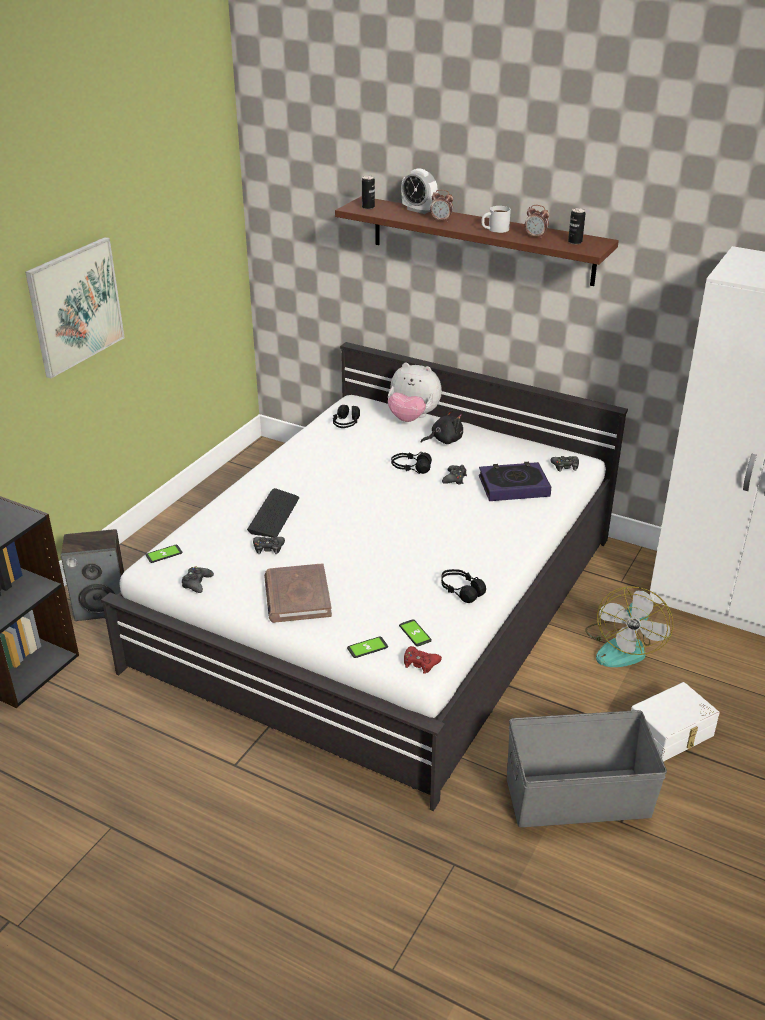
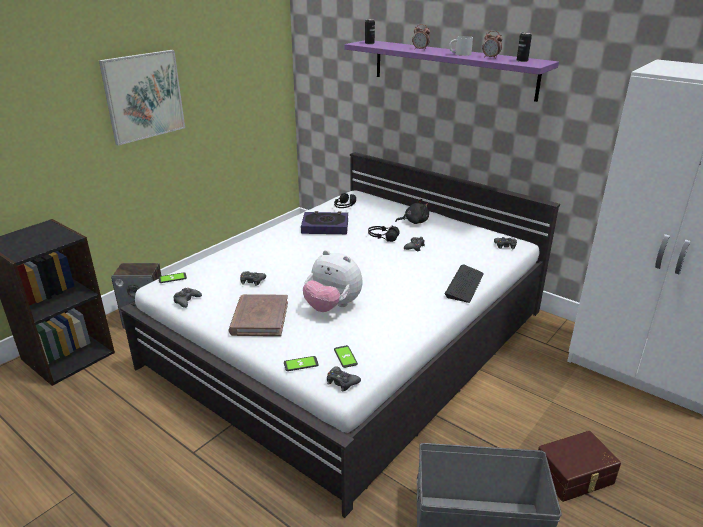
camera: 10 degrees right, 5 degrees down
(274, 515) = (266, 259): keyboard -> keyboard (464, 285)
(412, 418) = (395, 206): plush toy -> plush toy (332, 307)
(419, 210) = (406, 45): alarm clock -> none
(420, 663) = (342, 382): red game controller -> black game controller
(461, 591) = (395, 328): black headphones -> none
(481, 240) = (452, 69): brown shelf -> purple shelf
(513, 486) = (460, 256): book -> book (325, 227)
(623, 646) = (540, 395): fan -> none
(672, 733) = (575, 476): white storage box -> brown storage box

